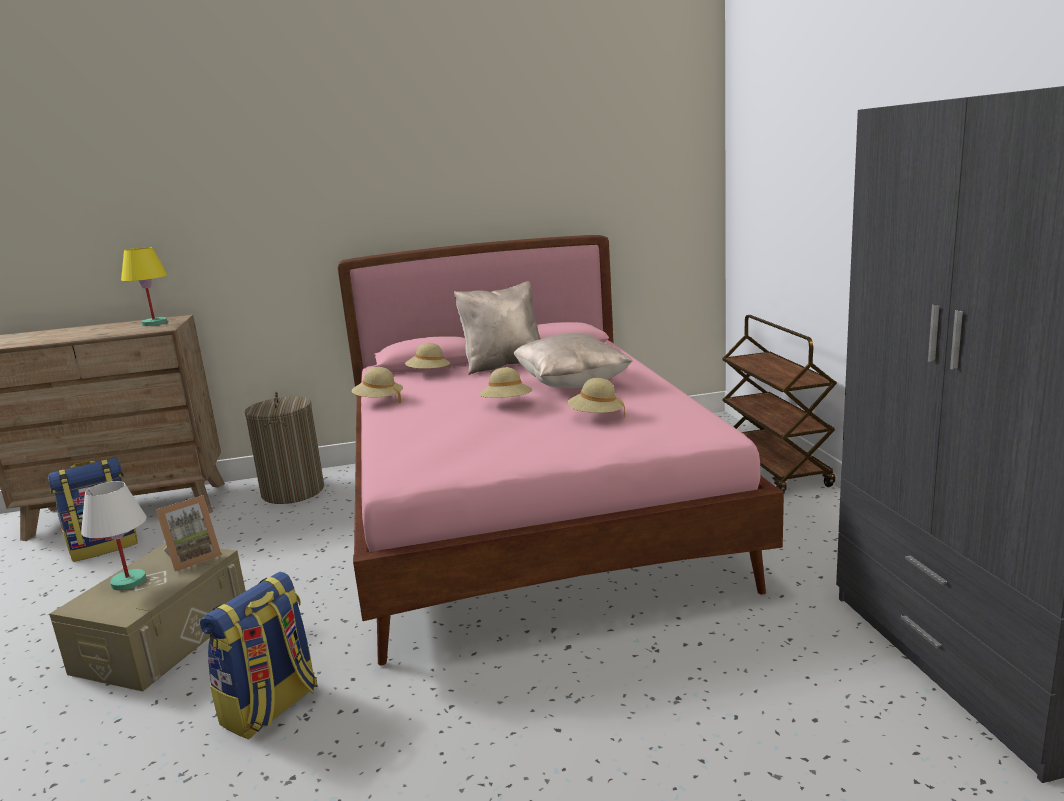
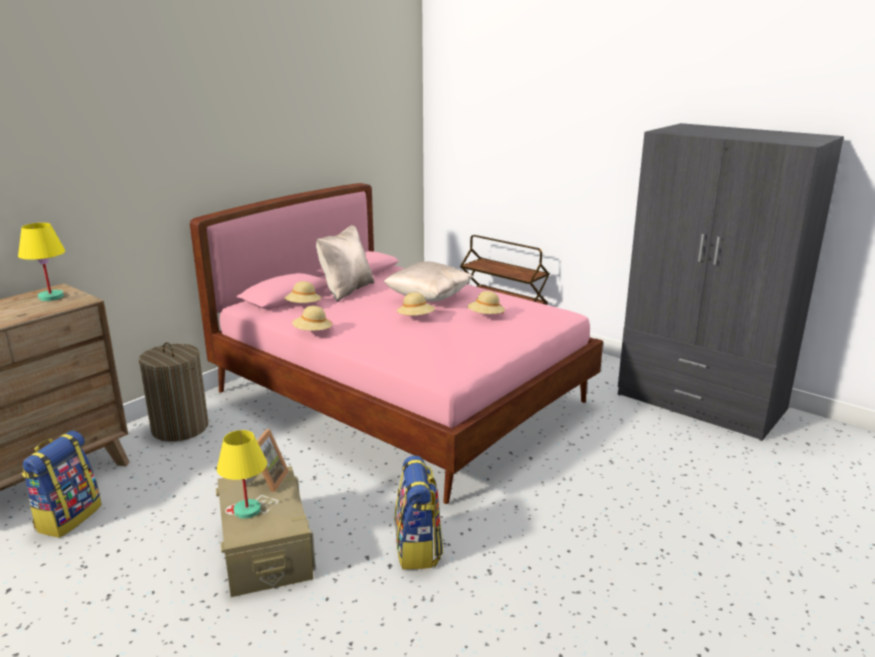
camera: 40 degrees left, 5 degrees up
(128, 581) = (246, 510): white table lamp -> yellow table lamp

